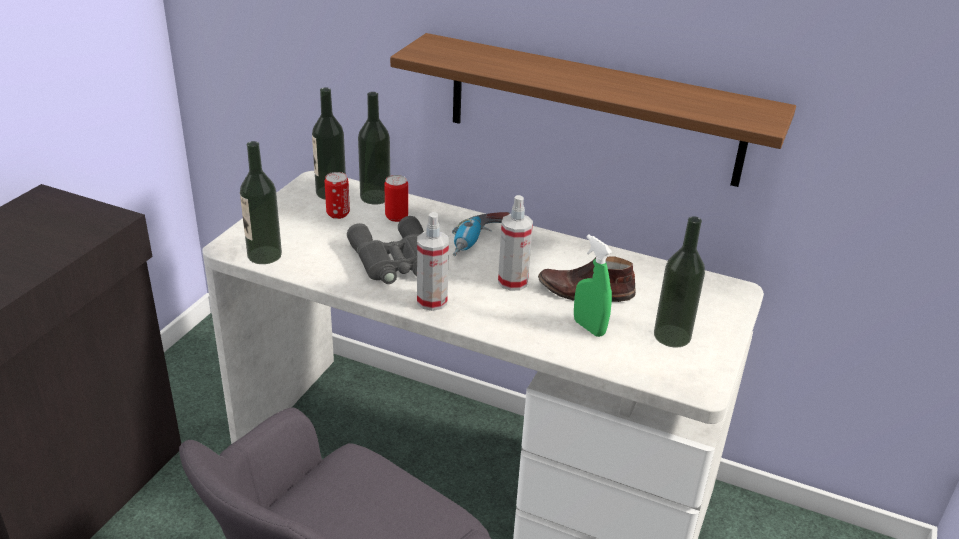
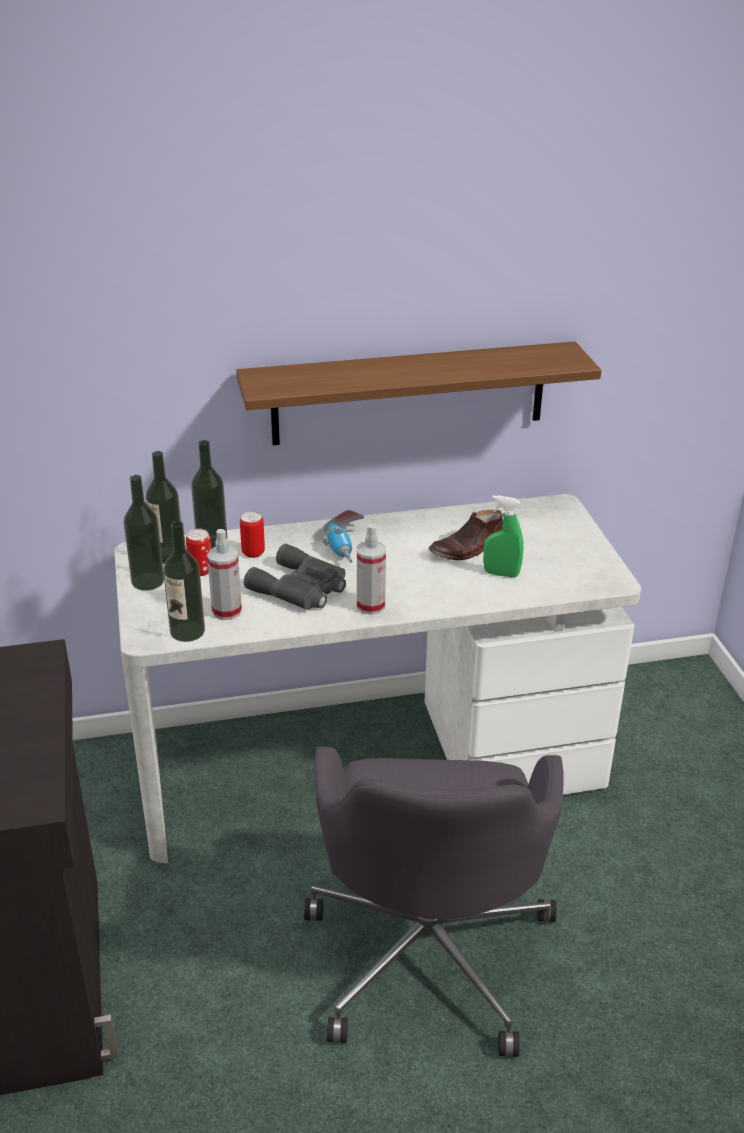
camera: 35 degrees left, 0 degrees up
(513, 282) = (409, 565): spray bottle -> spray bottle (227, 611)
(672, 336) = (559, 555): bottle -> bottle (147, 581)

